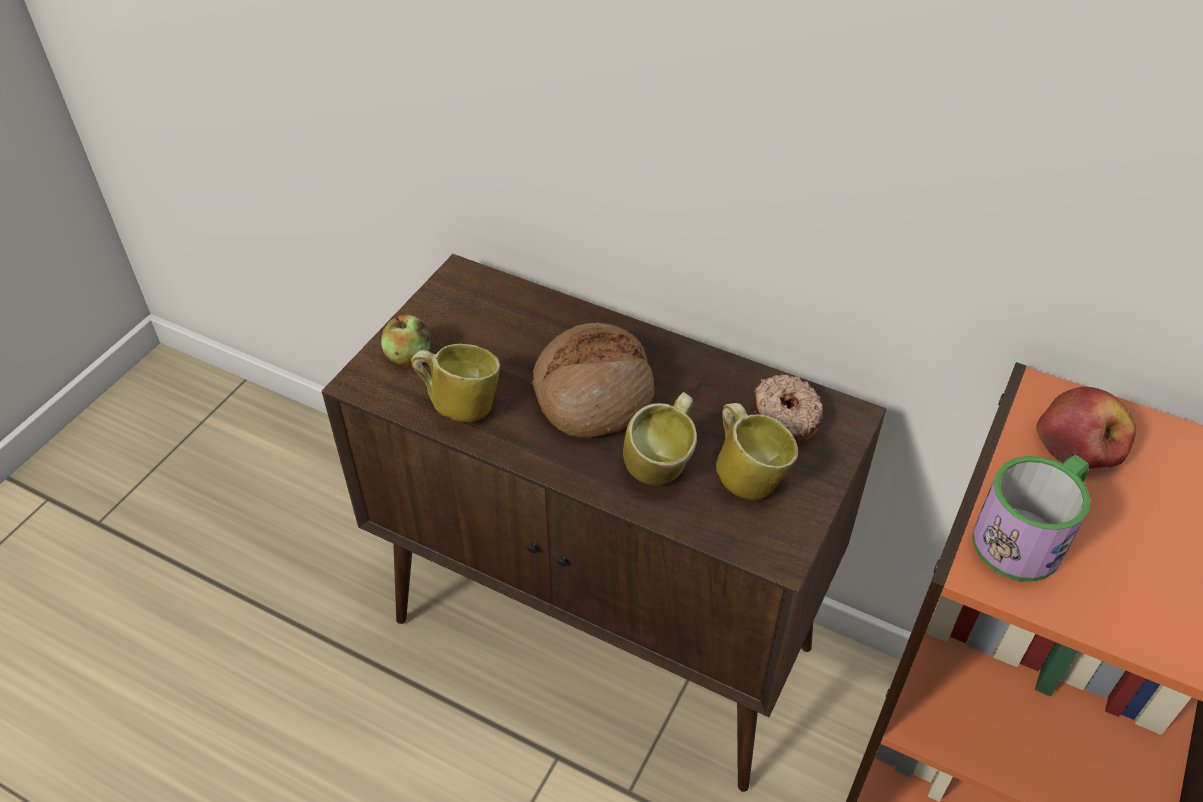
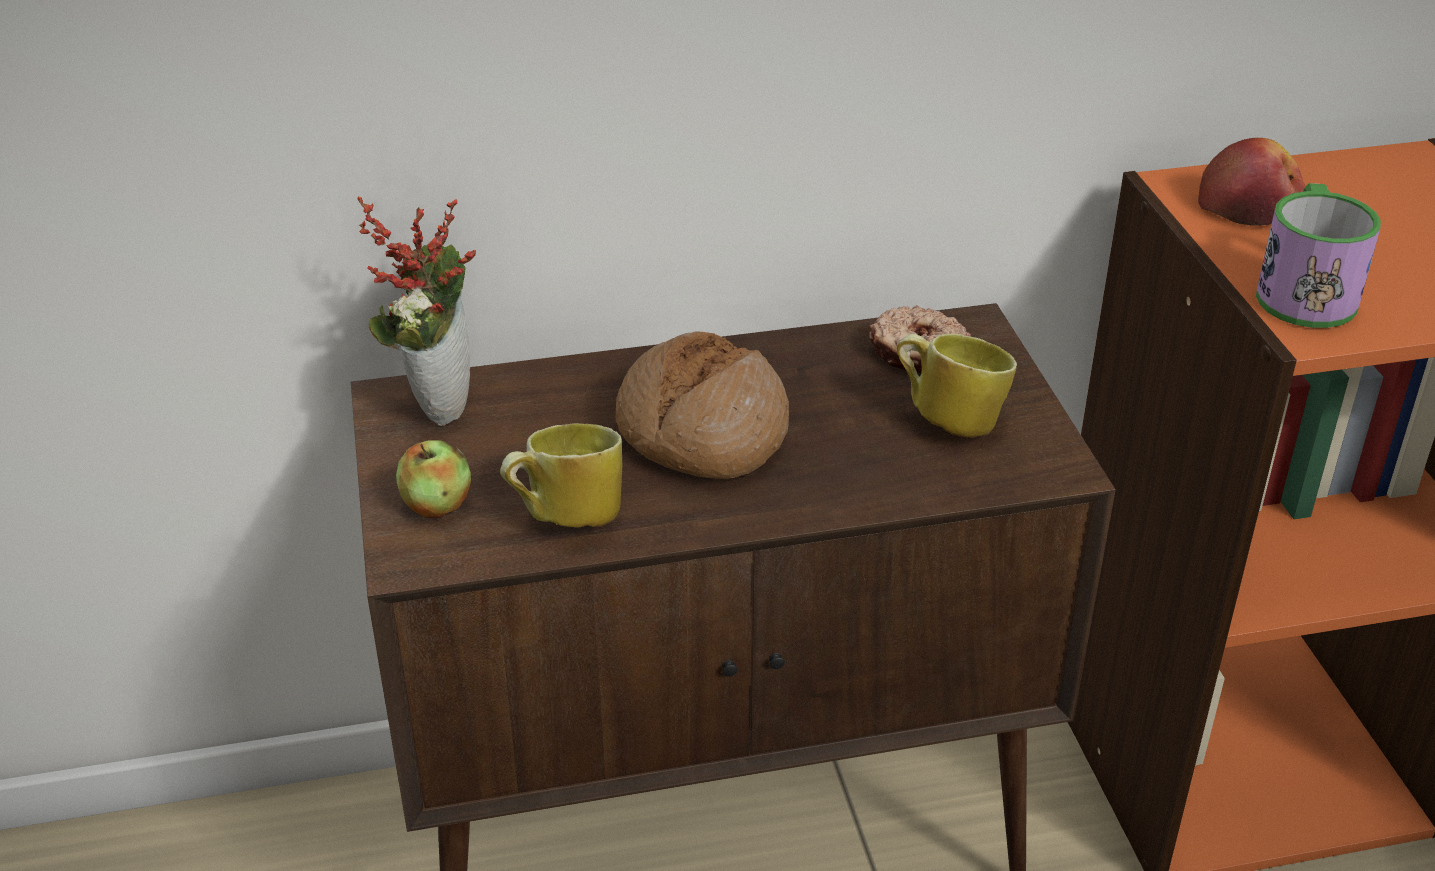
camera: 40 degrees left, 10 degrees down
(479, 289) = (435, 400): none -> potted plant
(663, 465) = (858, 456): mug -> none

